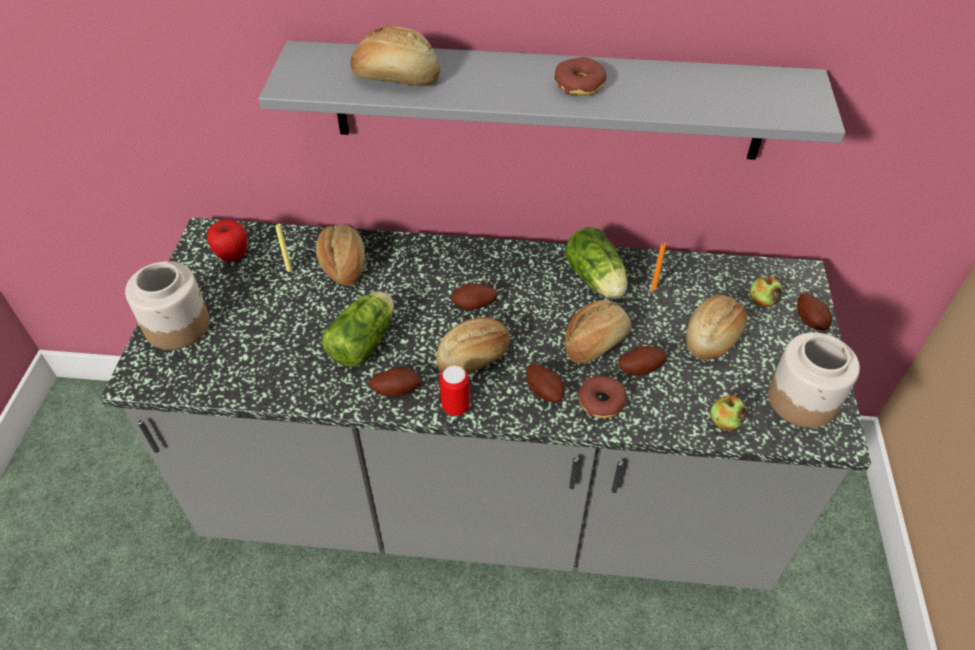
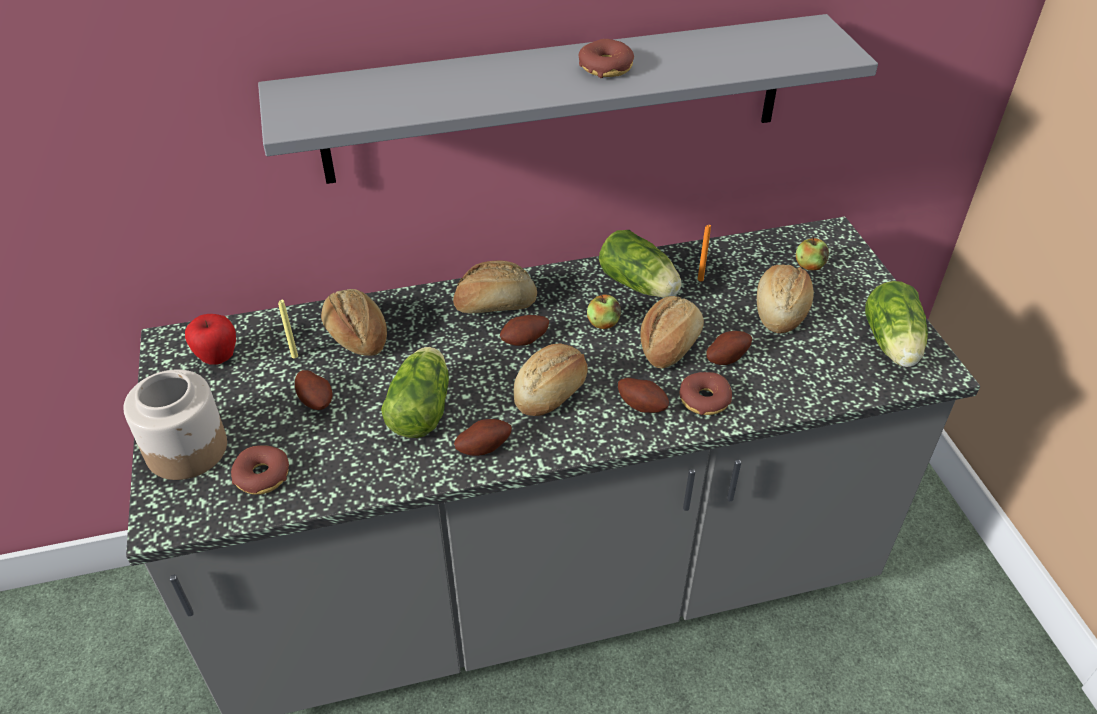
camera: 20 degrees left, 5 degrees down
(220, 363) = (262, 476): none -> donut
(396, 77) = (409, 95): bread -> bread (495, 304)
(455, 406) = (557, 446): can -> none
(724, 421) = (832, 385): apple -> apple (603, 323)
(803, 399) = (892, 345): jar -> lettuce
(810, 320) = (862, 272): potato -> potato (316, 400)

